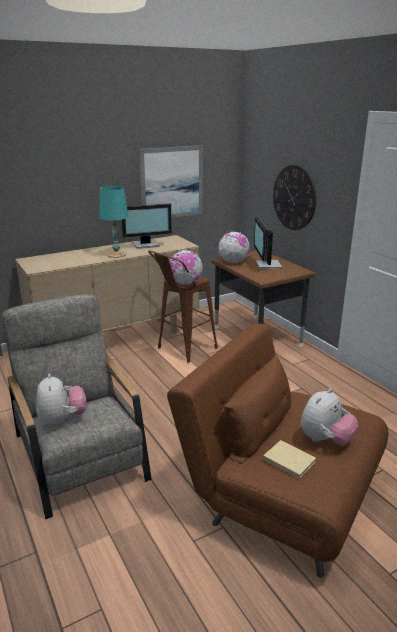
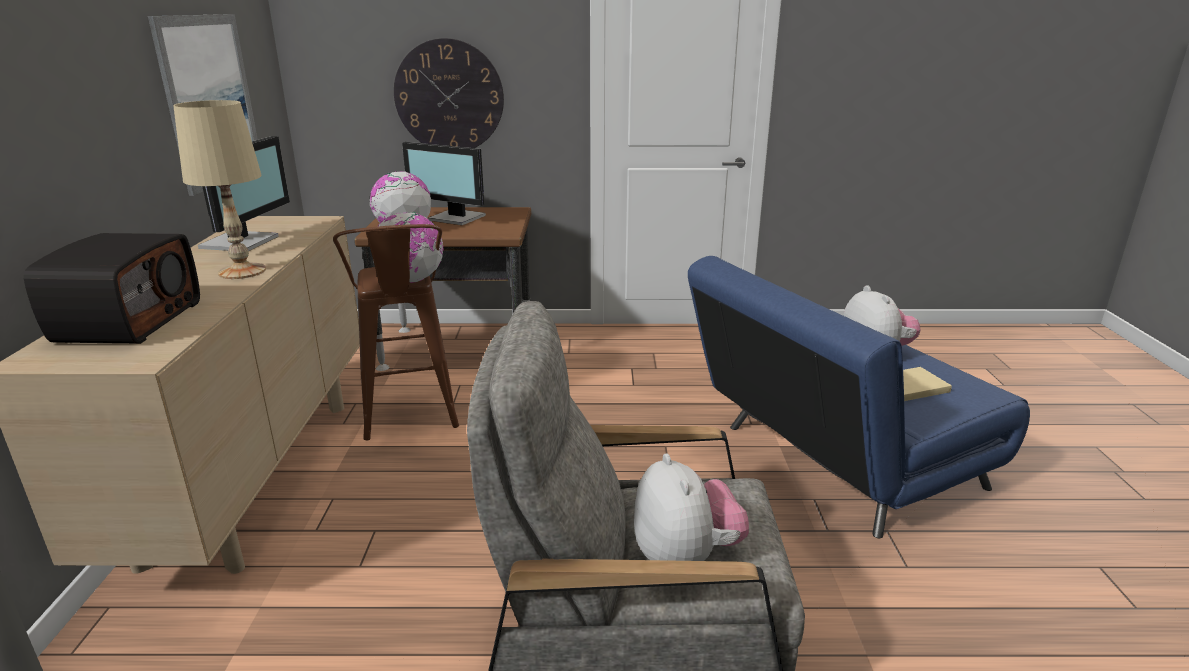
camera: 60 degrees left, 0 degrees up
(60, 258) = (128, 321): none -> radio
(62, 420) = (685, 556): plush toy -> plush toy turned 60 degrees clockwise
(116, 255) = (242, 271): turquoise table lamp -> beige table lamp
(280, 491) = (835, 462): brown armchair -> blue armchair

